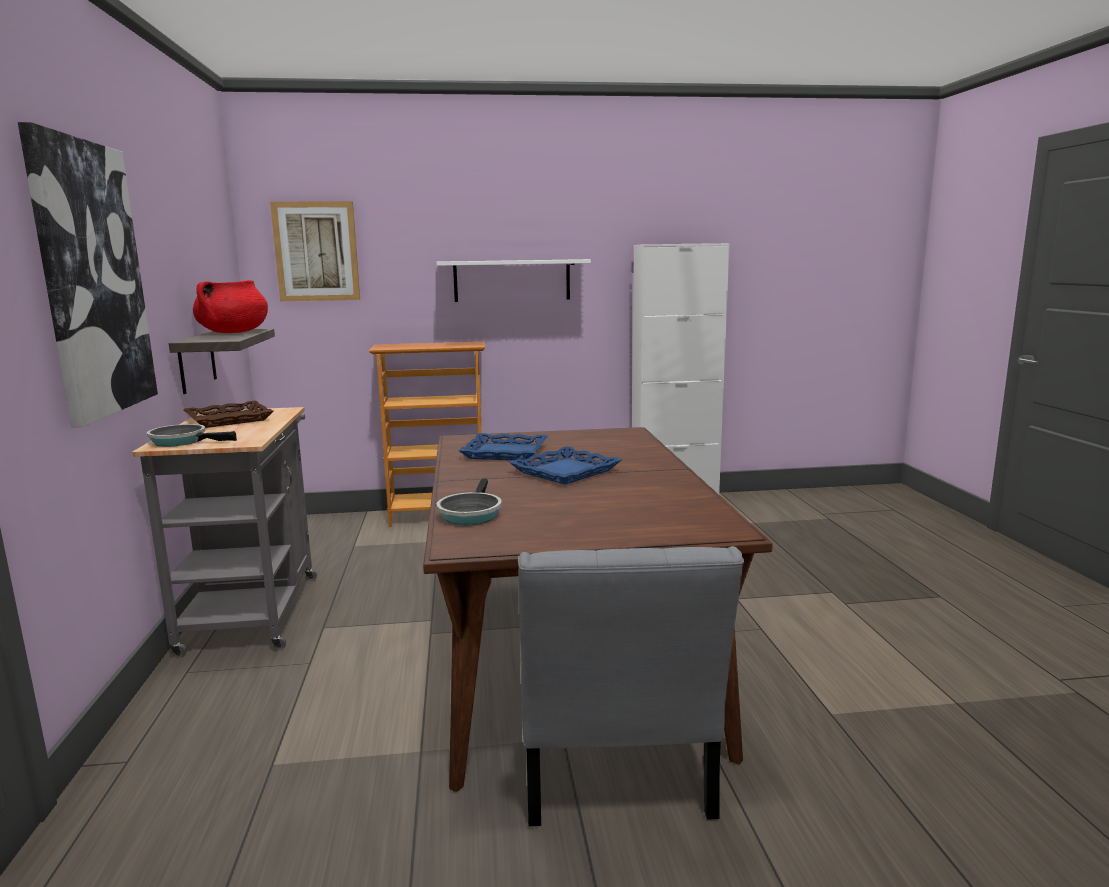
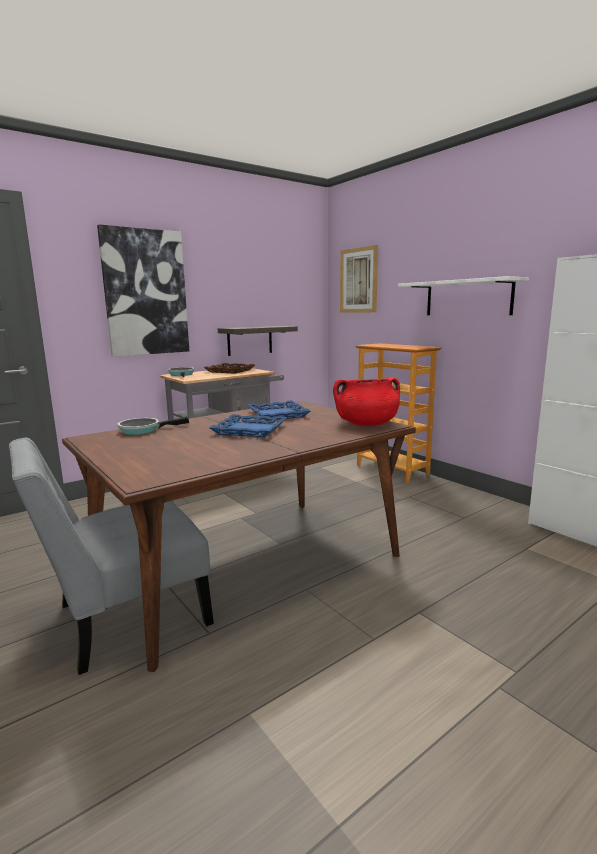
camera: 60 degrees right, 0 degrees up
(233, 332) = (267, 326): red cooking pot -> red cooking pot (366, 424)

